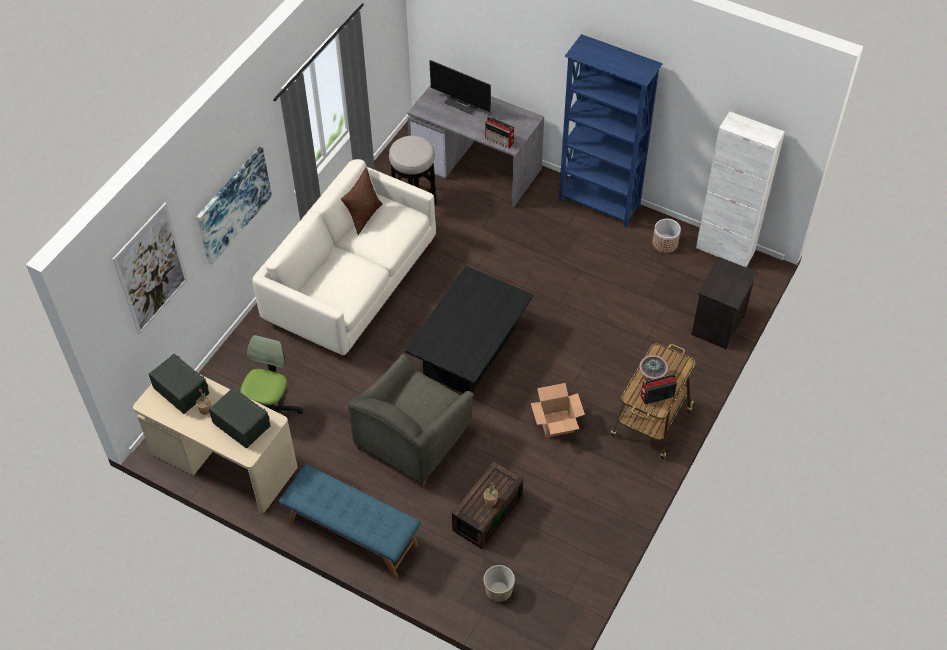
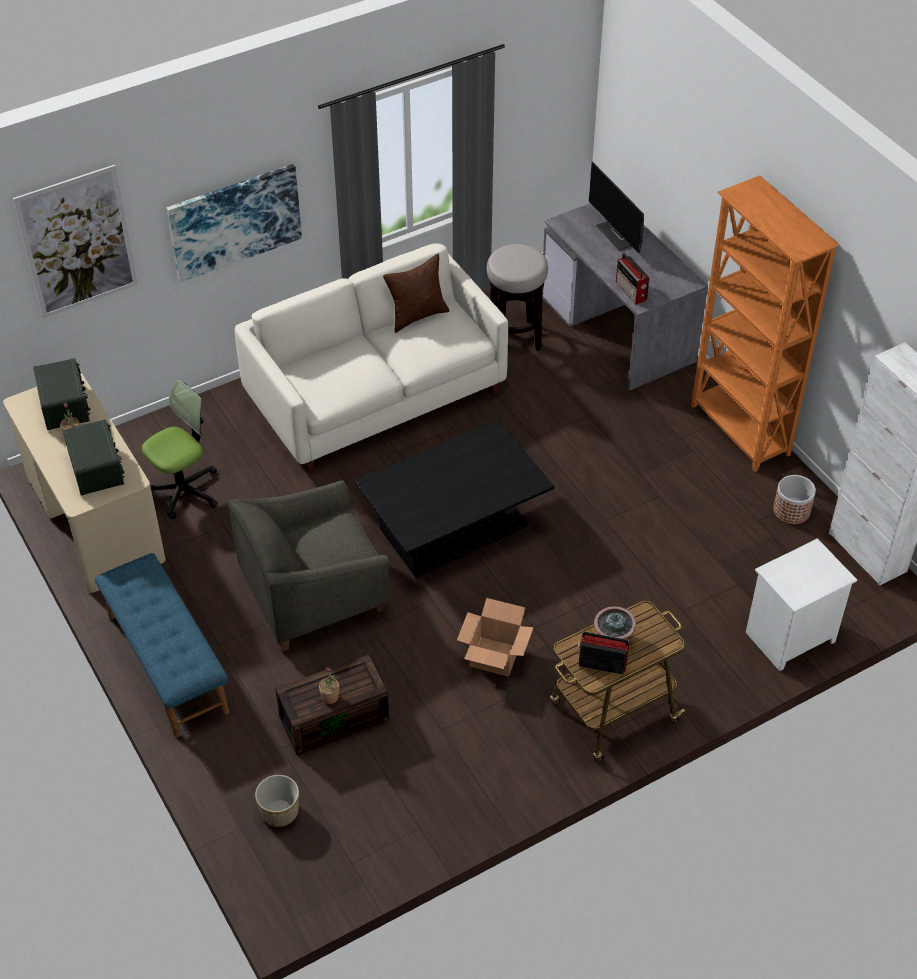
camera: 30 degrees right, 5 degrees down
(599, 204) = (739, 431): blue bookcase -> orange bookcase
(718, 326) = (790, 639): black nightstand -> white nightstand

